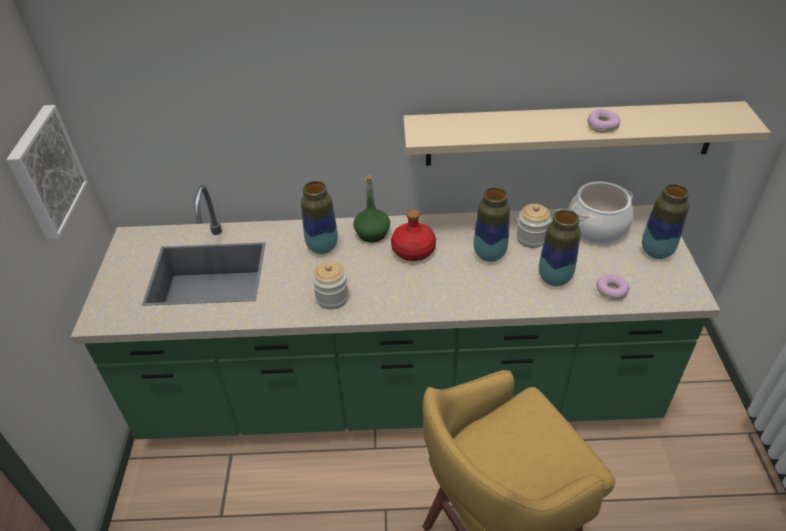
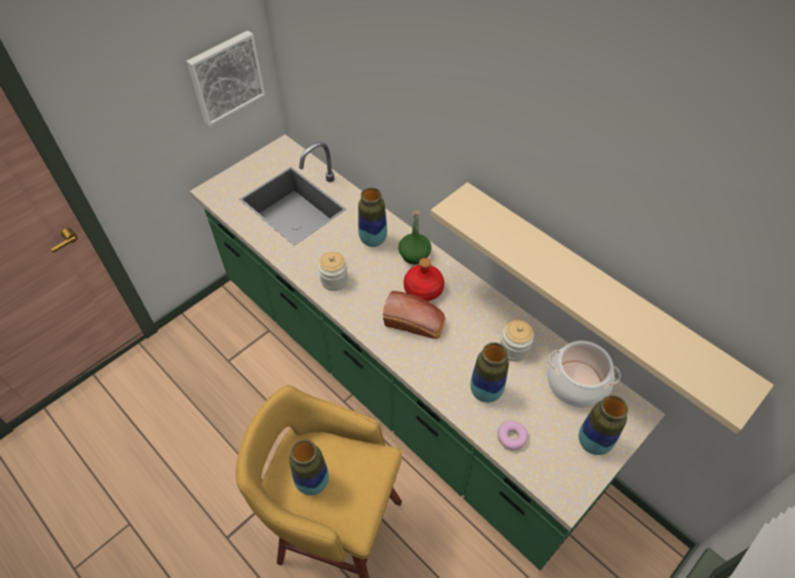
camera: 45 degrees right, 10 degrees up
(442, 276) = (416, 323): none -> bread
(489, 254) = (467, 335): vase -> vase (312, 482)
(602, 126) = (597, 304): donut -> none

